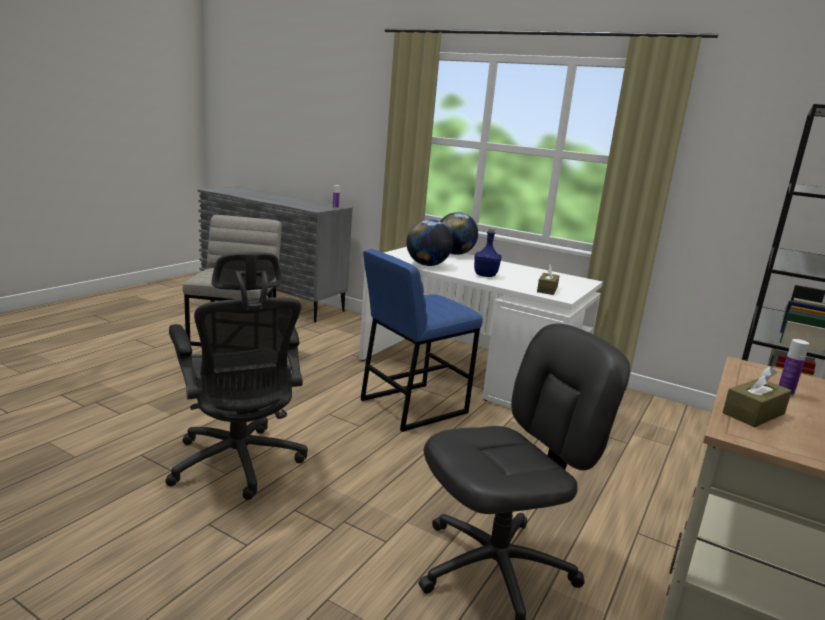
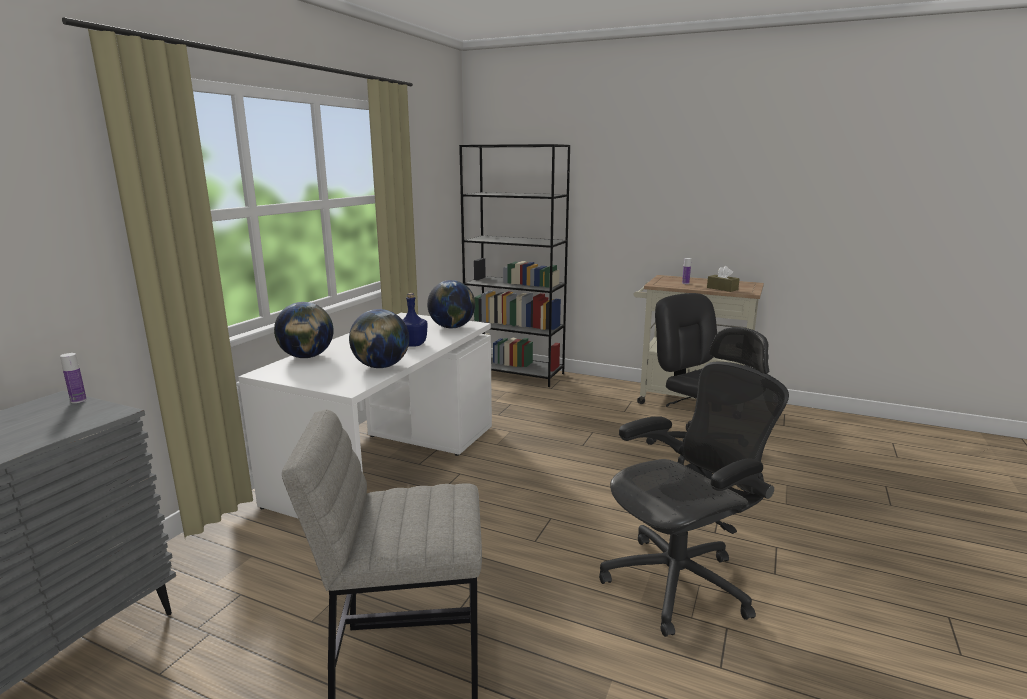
camera: 95 degrees left, 0 degrees up
(411, 407) = (492, 492): blue chair -> none
(547, 290) = (452, 327): brown tissue box -> globe

